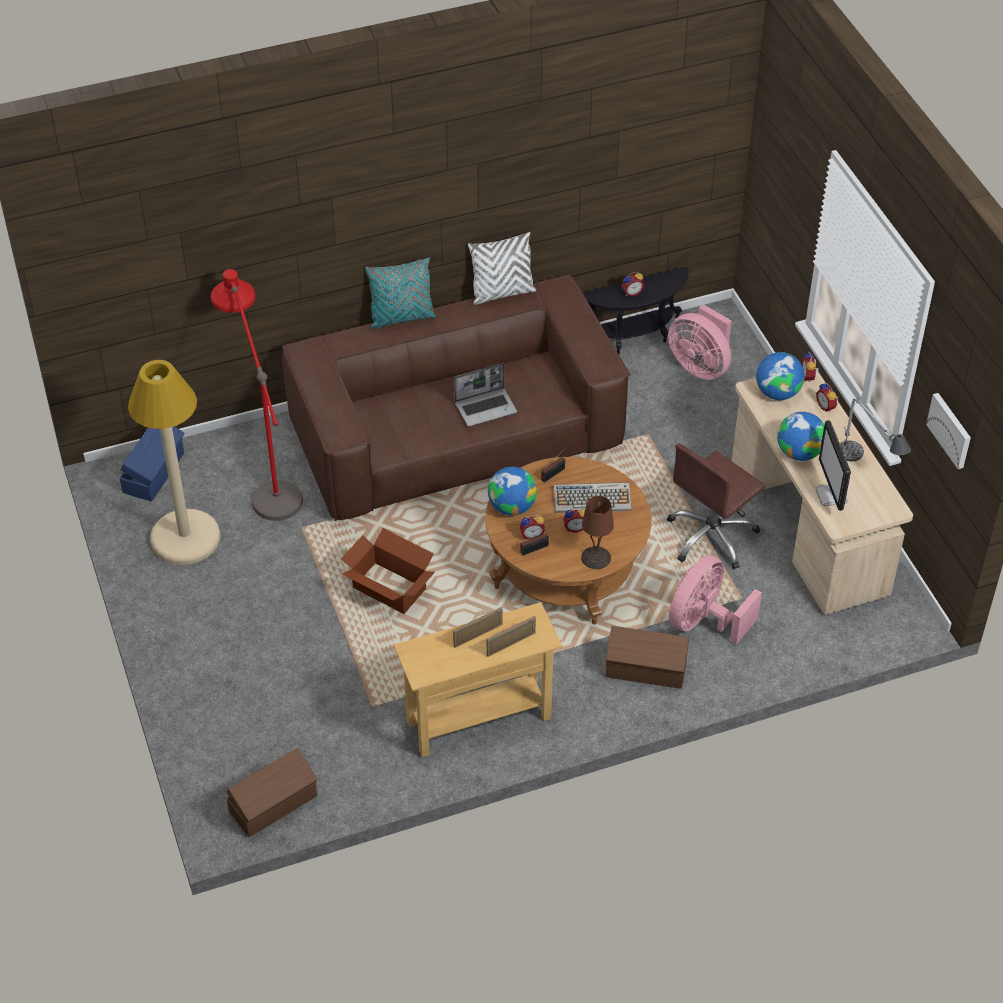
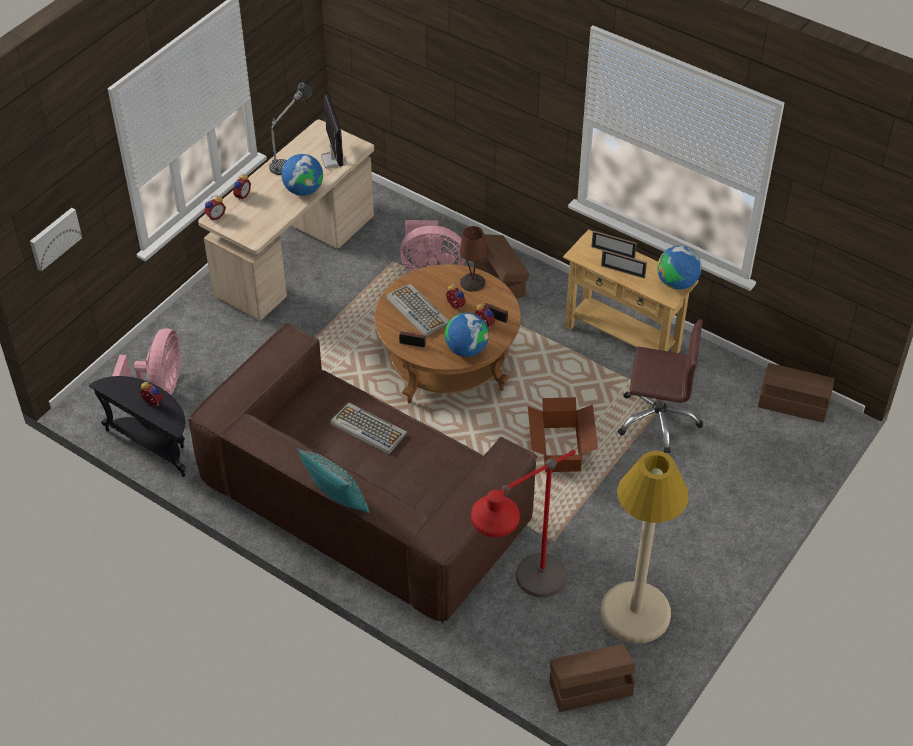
camera: 125 degrees left, 0 degrees up
(155, 472) = (589, 688): blue storage box -> brown storage box
(486, 407) = (367, 429): laptop -> keyboard
(502, 293) = (248, 449): white pillow -> none
(712, 536) = (347, 300): brown office chair -> brown office chair (658, 419)
(777, 393) = (247, 225): globe -> globe (677, 283)
(831, 496) = (333, 160): monitor -> monitor turned 60 degrees counterclockwise
(951, 430) = (289, 48): picture -> picture (54, 238)

